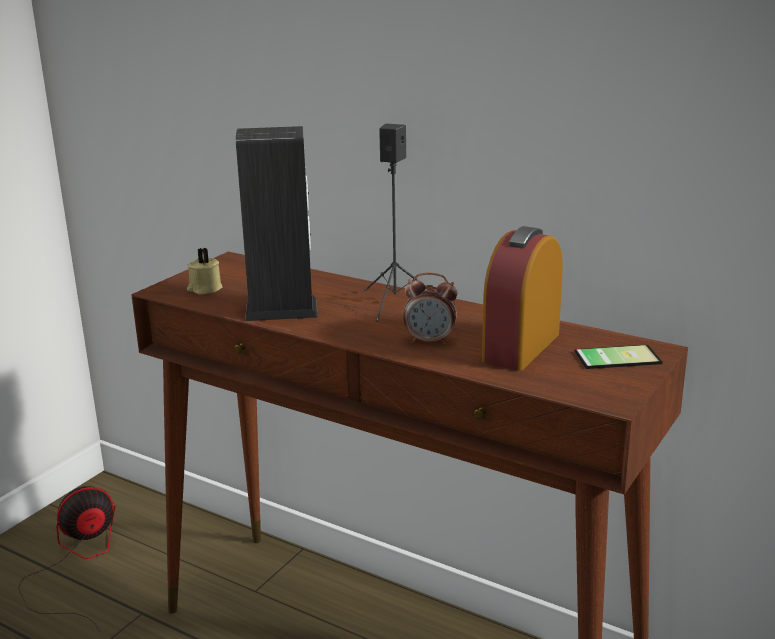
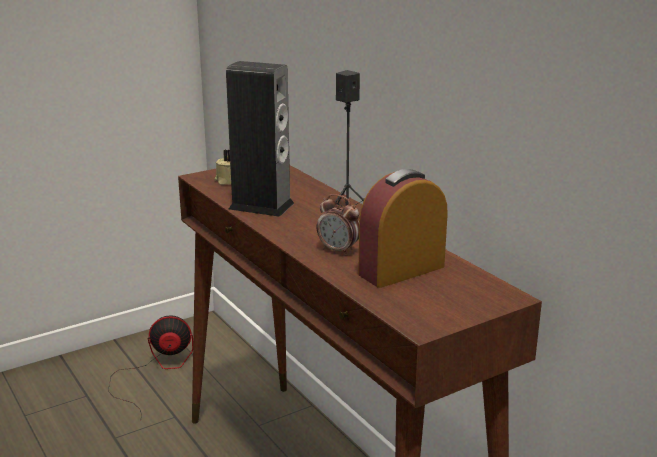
camera: 25 degrees right, 0 degrees up
(616, 356) = (469, 294): phone -> none

